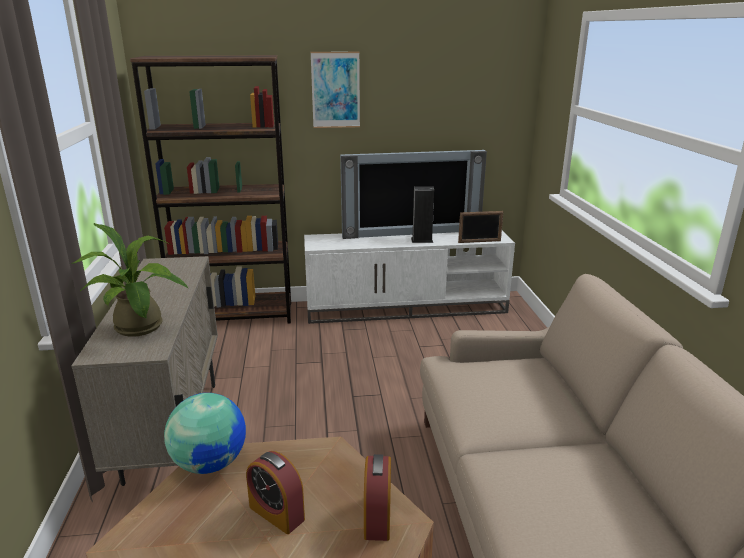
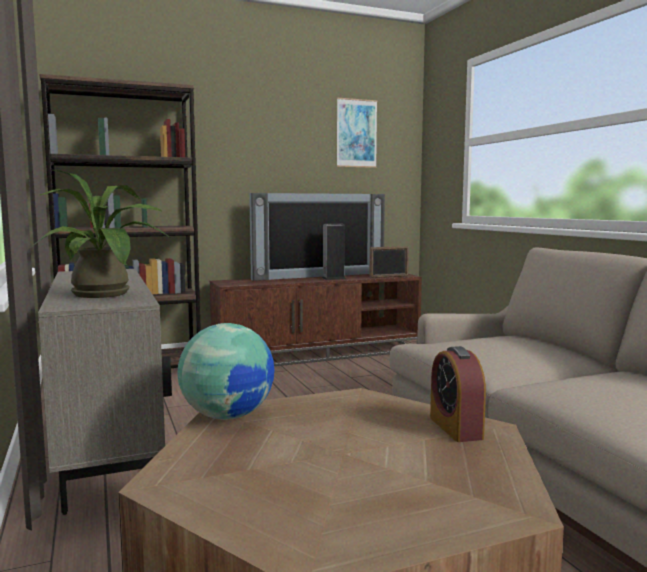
camera: 15 degrees left, 15 degrees down
(276, 513) = (341, 437): alarm clock -> none
(335, 90) = (242, 133): picture -> picture (356, 133)
(406, 307) = (319, 354): white tv stand -> brown tv stand

